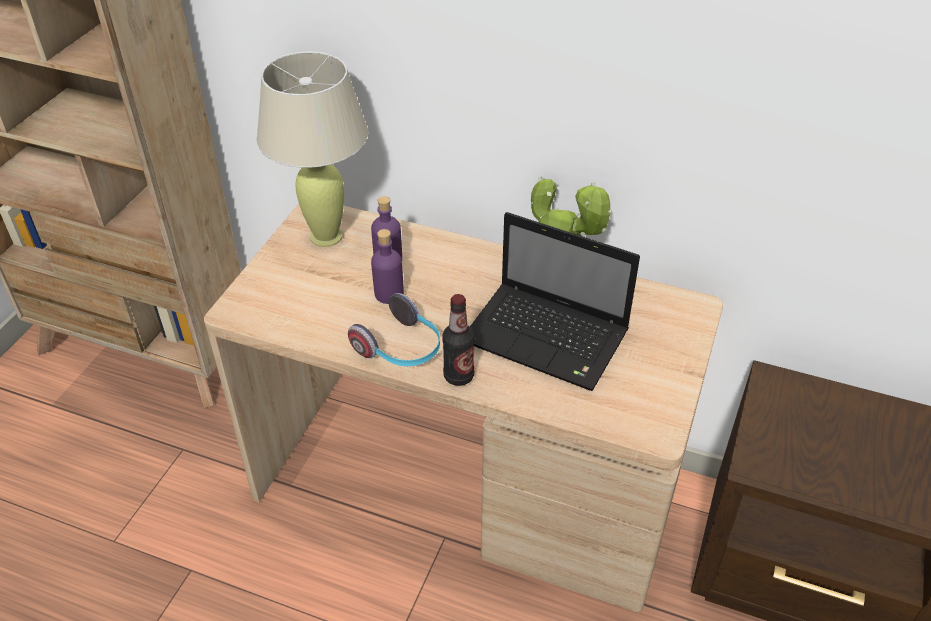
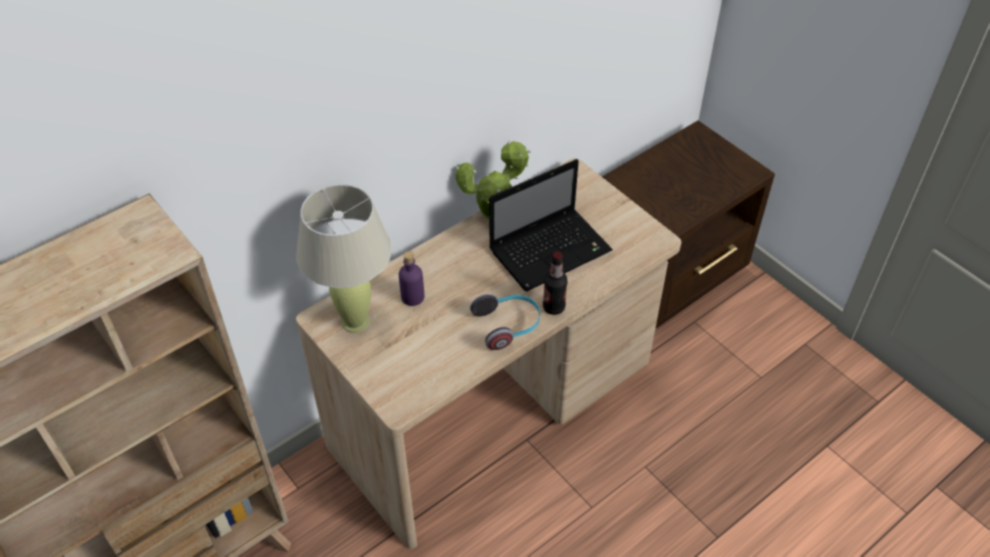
camera: 60 degrees left, 5 degrees up
(389, 294) = (448, 311): purple bottle -> none

